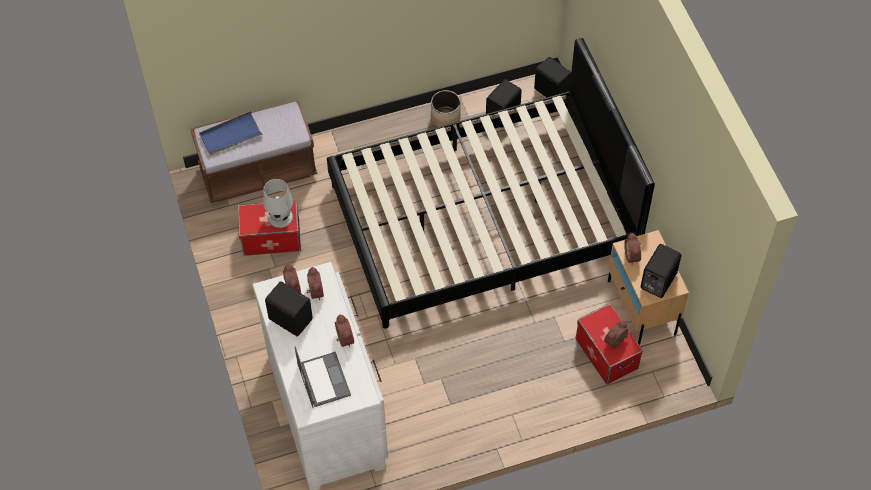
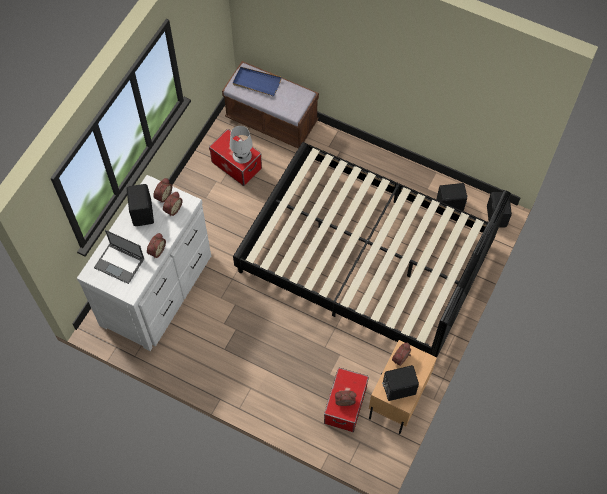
camera: 45 degrees right, 5 degrees up
(323, 379) = (120, 263): laptop -> laptop turned 90 degrees clockwise
(445, 118) = (412, 179): planter -> none

